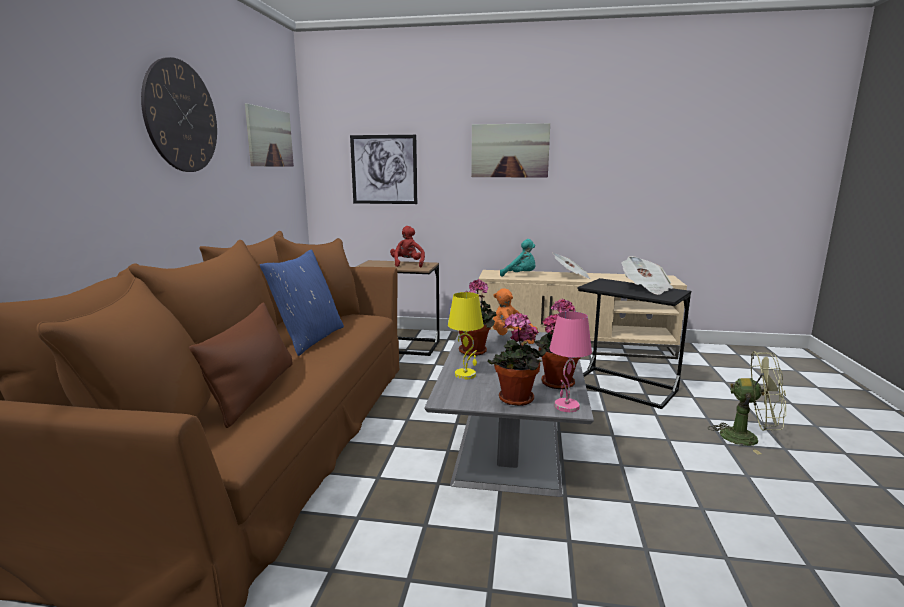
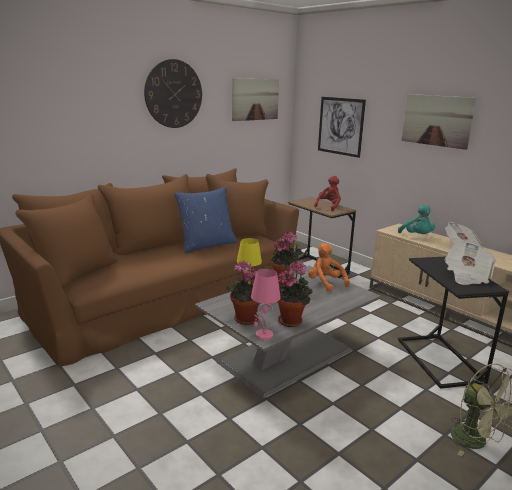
camera: 40 degrees right, 5 degrees up
(254, 392) = (136, 266): brown pillow -> none

